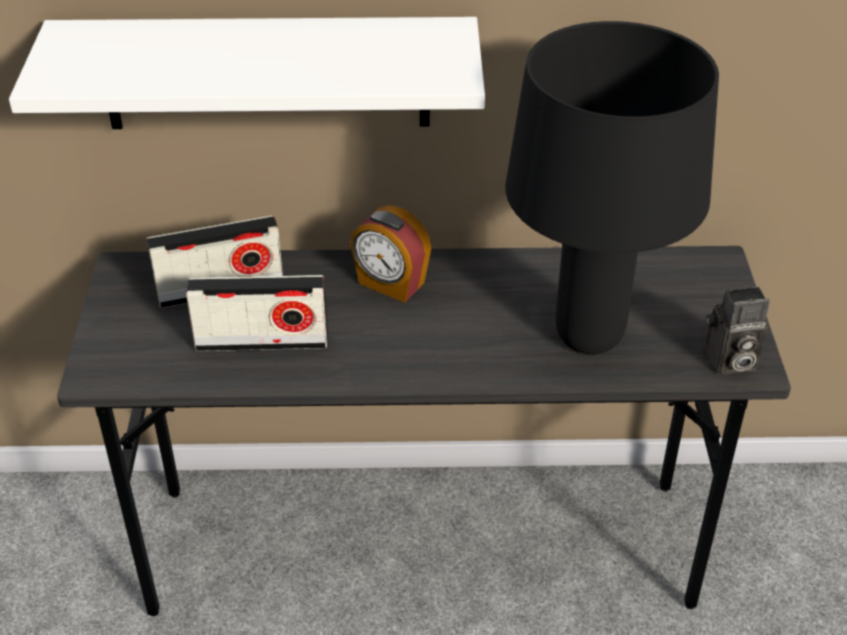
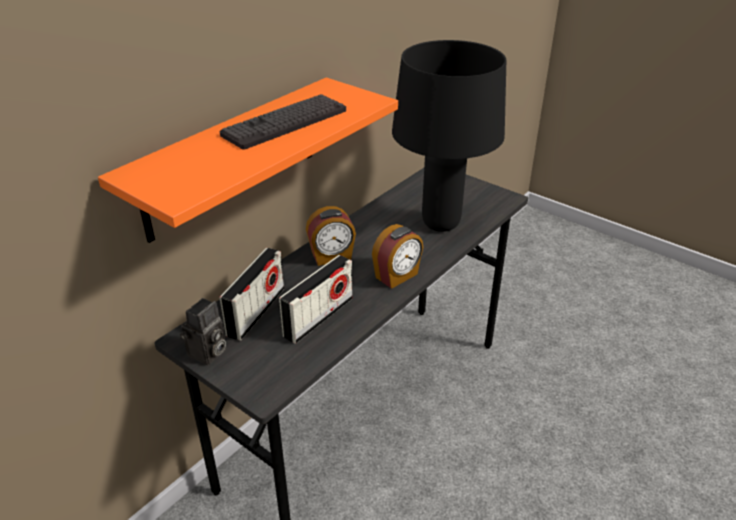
camera: 50 degrees left, 5 degrees down
(266, 73) = (232, 158): white shelf -> orange shelf
(301, 53) = (285, 122): none -> keyboard
(417, 361) = (397, 276): none -> alarm clock
(728, 362) = (497, 201): camera -> camera (207, 354)

